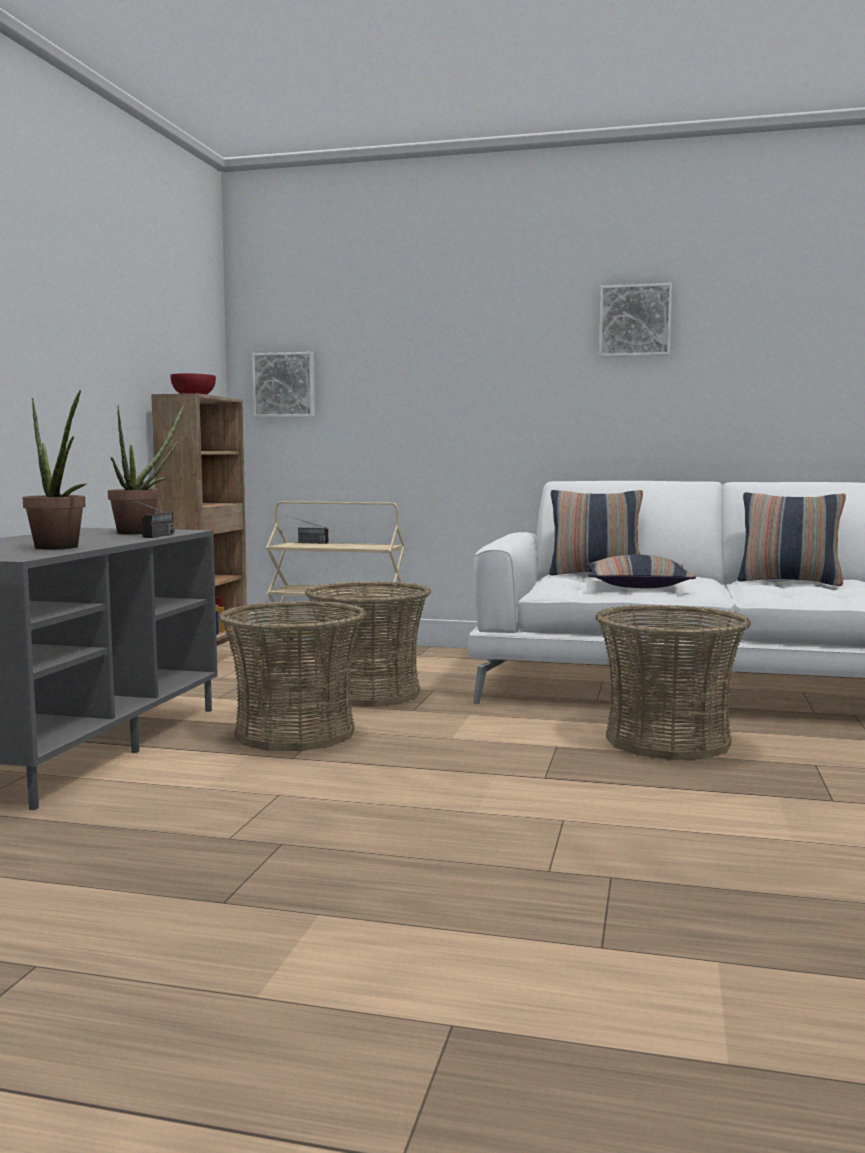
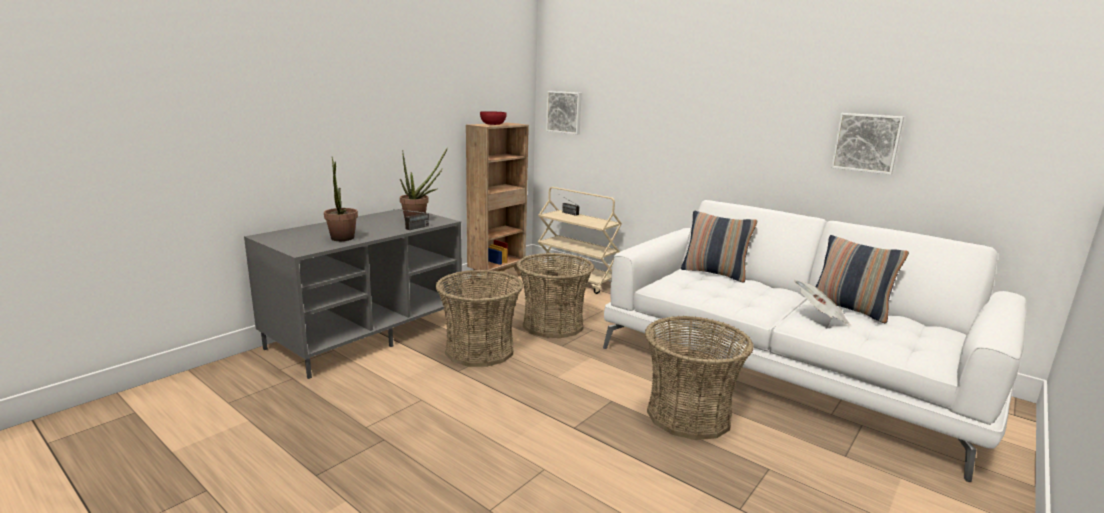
camera: 25 degrees right, 10 degrees up
(635, 321) = (789, 86): picture -> picture (867, 142)
(637, 586) = (723, 294): pillow -> none
(772, 587) = (820, 316): none -> newspaper

